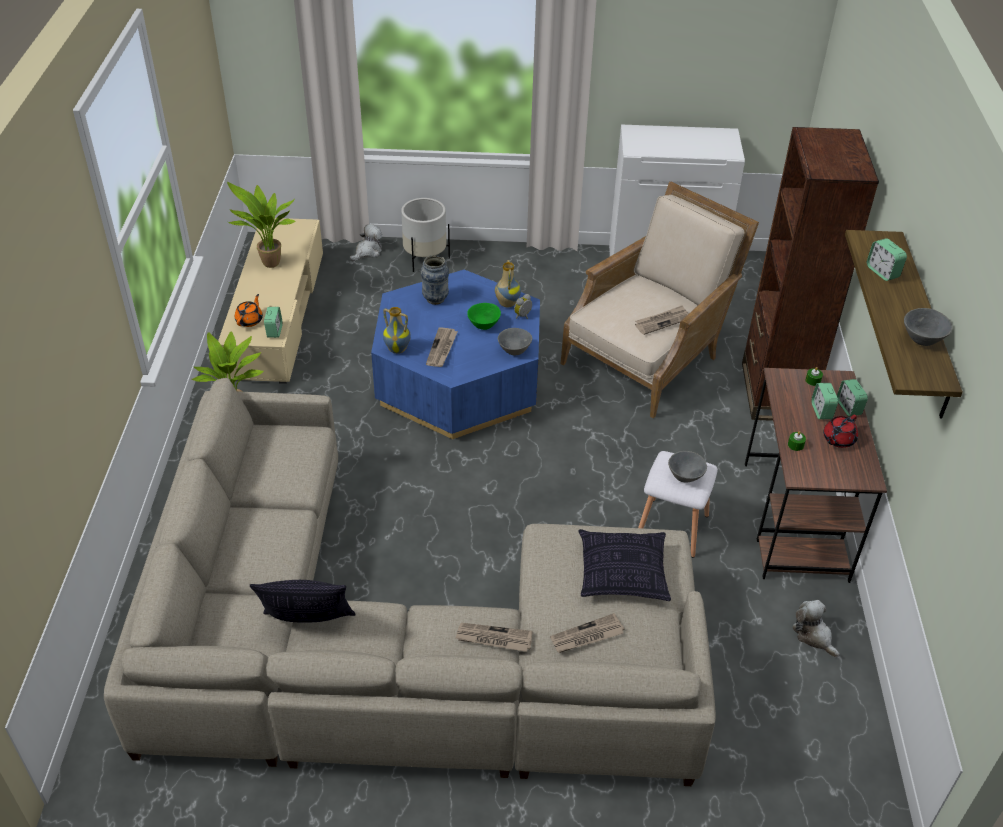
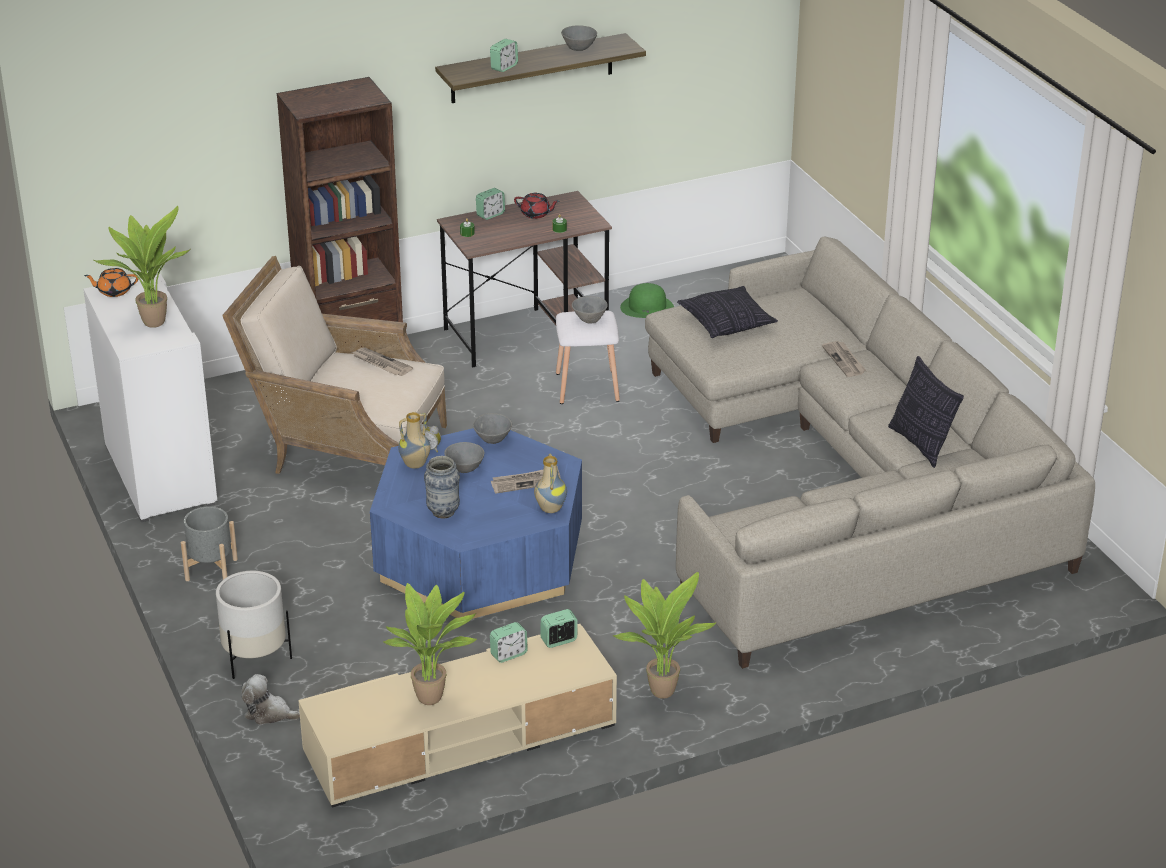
camera: 115 degrees left, 10 degrees down
(250, 320) = (554, 668): orange teapot -> orange teapot (114, 291)
(483, 324) = (464, 469): green bowl -> grey bowl
(533, 263) = (211, 569): none -> grey planter
(586, 636) = (803, 323): newspaper -> none
(667, 145) = (153, 321): none -> potted plant
(813, 635) = (647, 307): plush toy -> green hat
(821, 411) = (505, 225): alarm clock -> alarm clock (508, 654)

